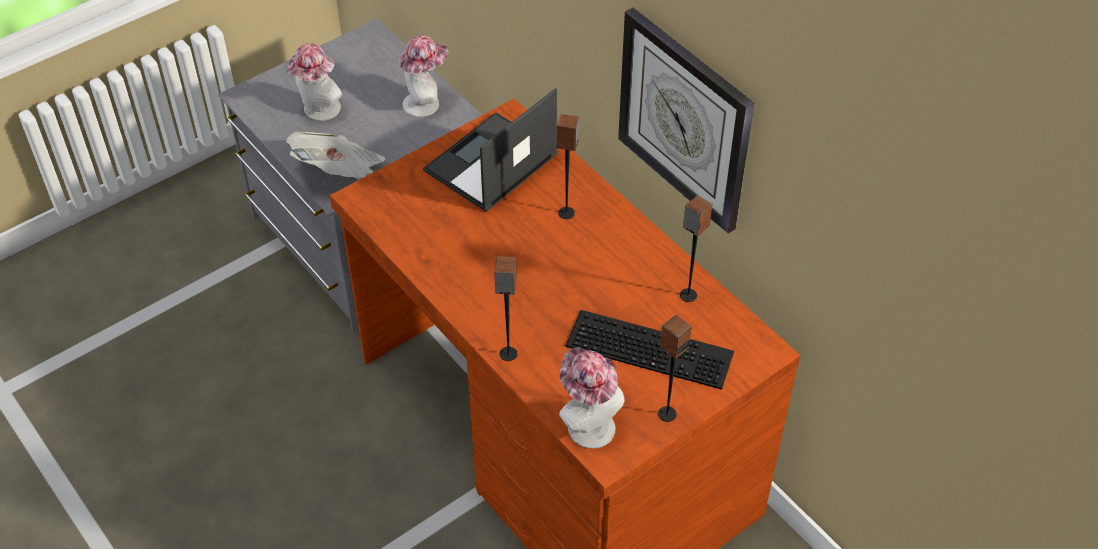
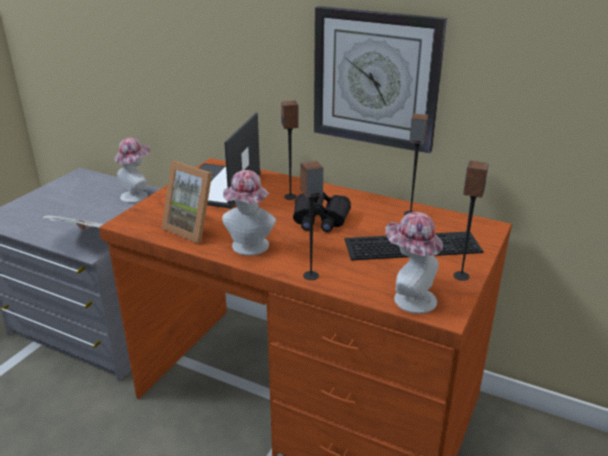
camera: 25 degrees left, 20 degrees down
(318, 111) = (57, 214): hat -> hat (249, 248)
(427, 233) = (193, 228): none -> picture frame
(575, 268) = (320, 220): none -> black binoculars

